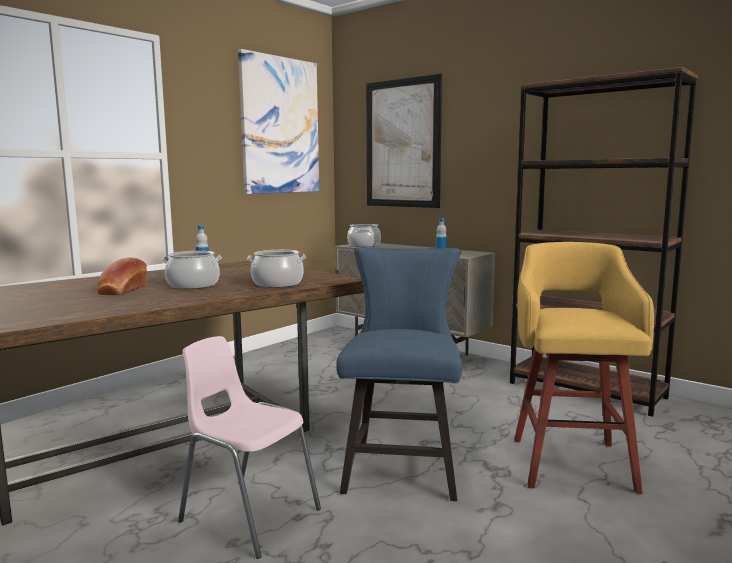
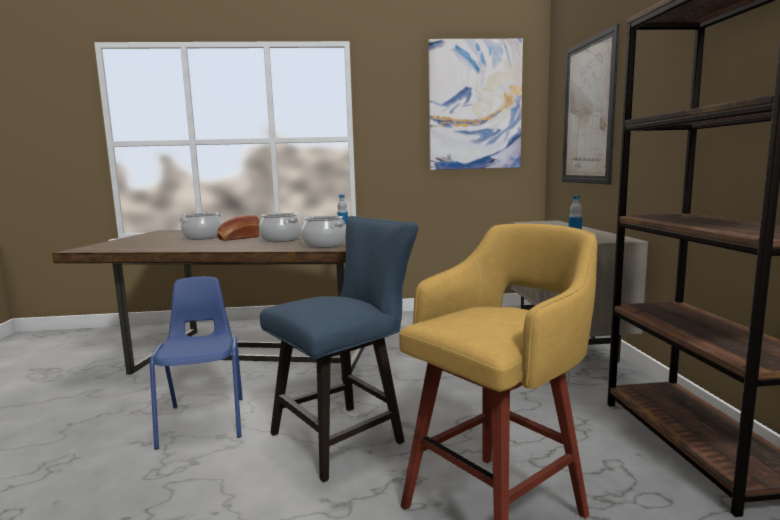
camera: 45 degrees right, 0 degrees up
(249, 515) = (205, 421): pink chair -> blue chair
(364, 245) = (538, 223): cooking pot -> cooking pot (203, 237)

